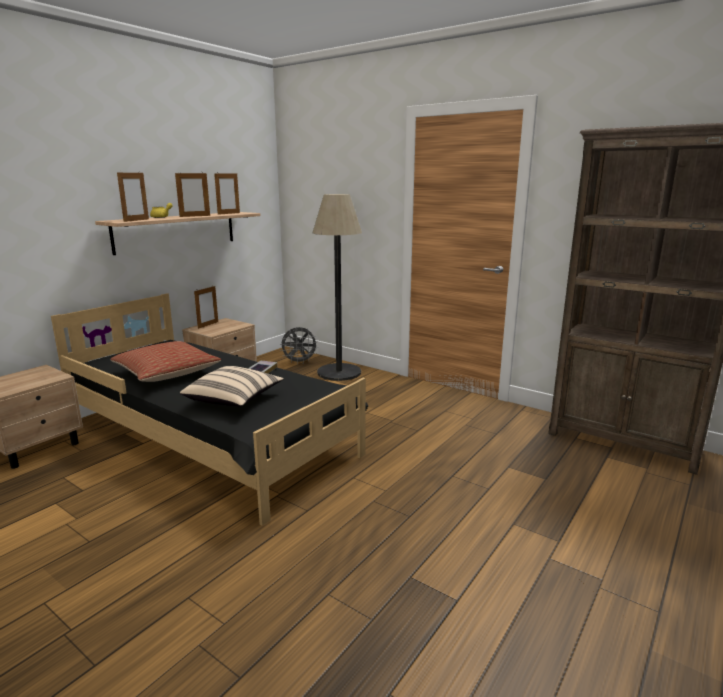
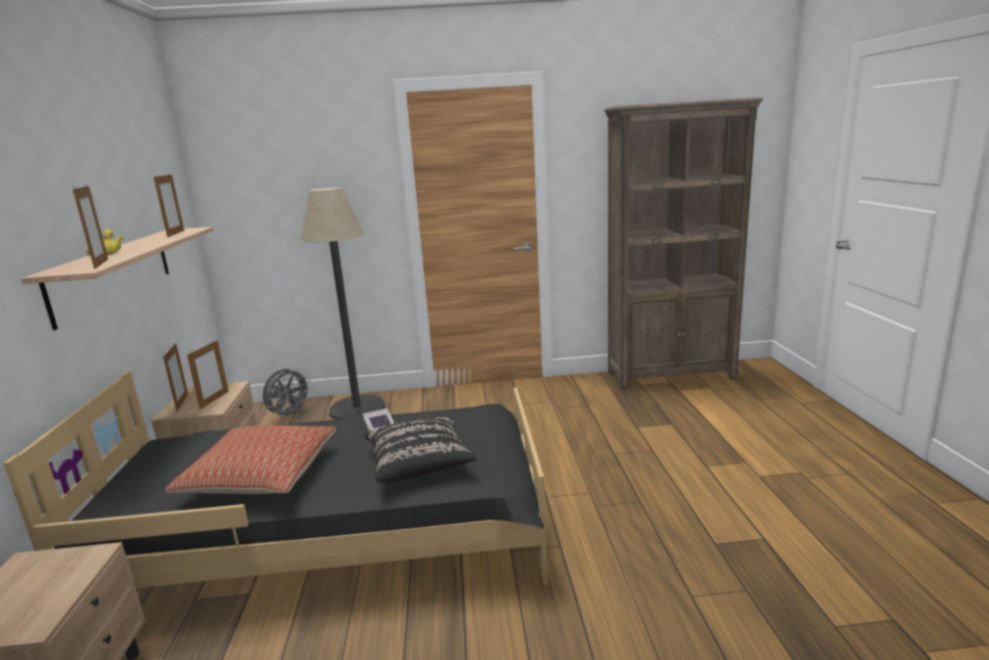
camera: 40 degrees left, 0 degrees up
(195, 216) = (151, 244): picture frame -> picture frame (214, 400)
(234, 400) = (420, 464): beige pillow -> black pillow

